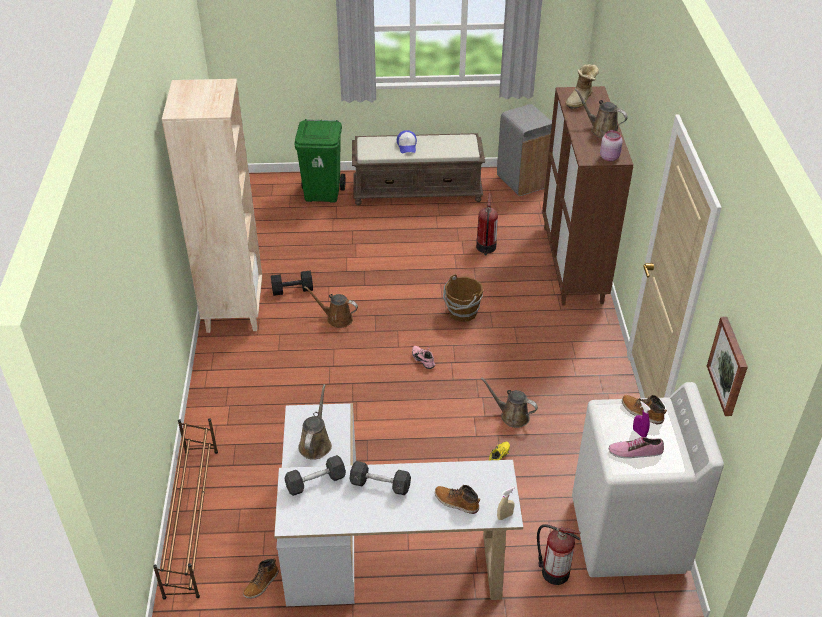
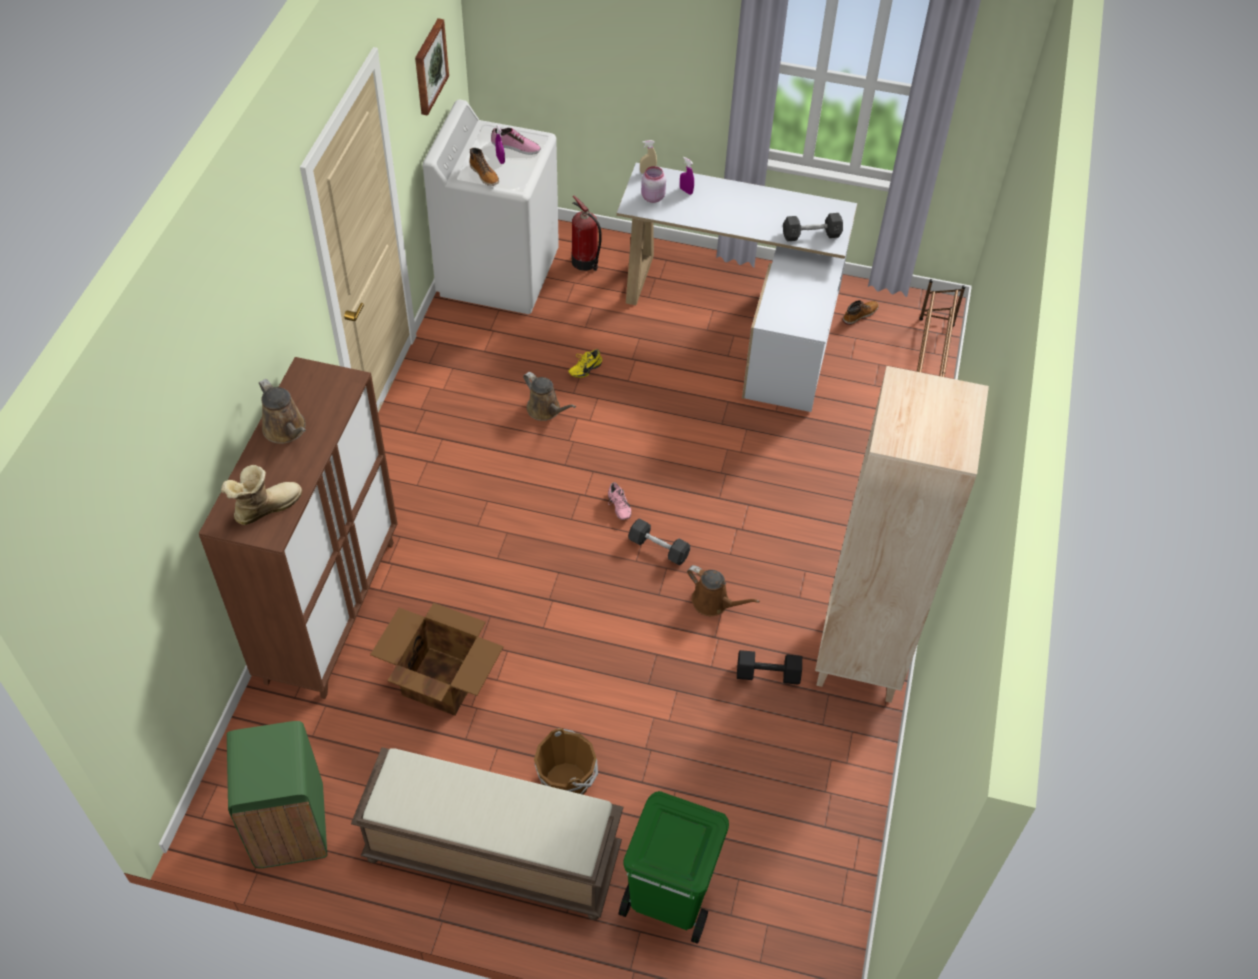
camera: 165 degrees left, 10 degrees up
(316, 443) = (800, 295): brown watering can -> none
(380, 485) = (750, 219): grey dumbbell -> grey dumbbell (658, 548)
(407, 146) = (506, 815): cap -> none
(456, 502) = (686, 191): boot -> purple spray bottle
(462, 312) = (536, 566): brown bucket -> brown bucket (567, 781)
(486, 248) = (441, 680): fire extinguisher -> cardboard box
(522, 181) = (289, 828): grey trash can -> green trash can
(610, 157) = (316, 376): pink jar -> pink jar (652, 197)

